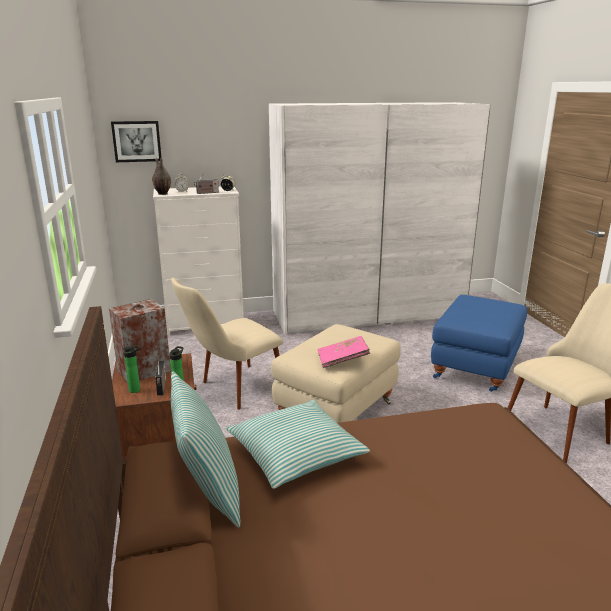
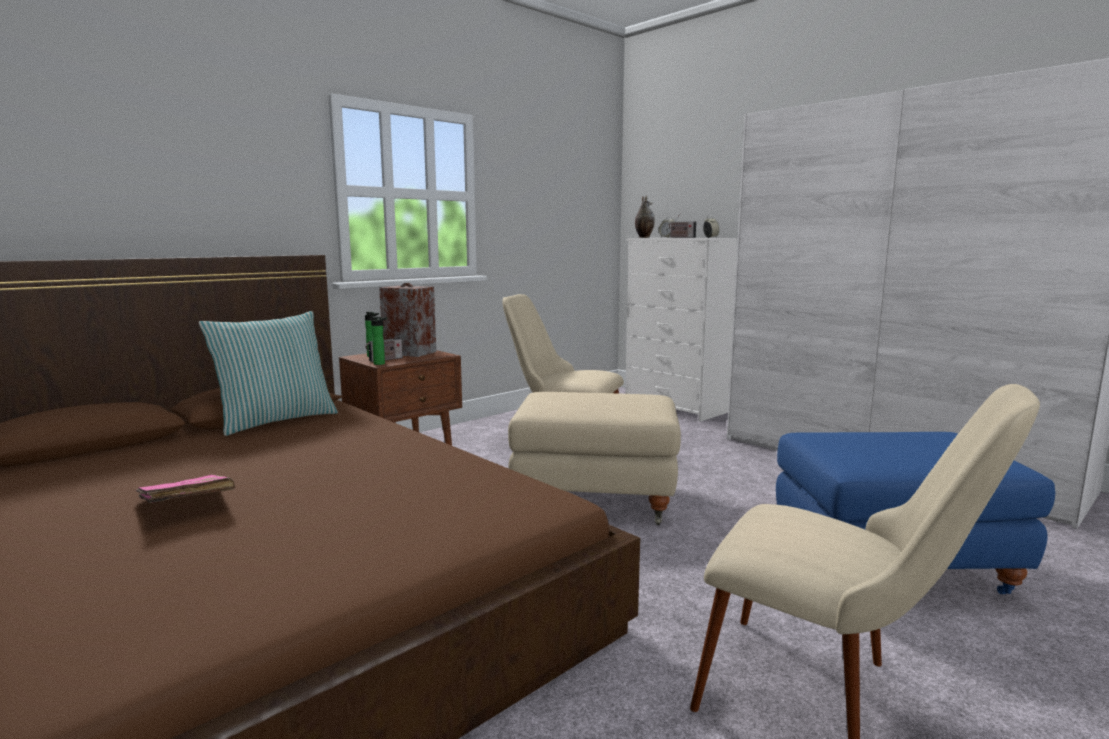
camera: 60 degrees right, 10 degrees down
(137, 141) = (653, 185): picture -> none
(296, 453) = (356, 433): pillow -> none
(342, 360) = (559, 406): pink book -> pink book (186, 506)

